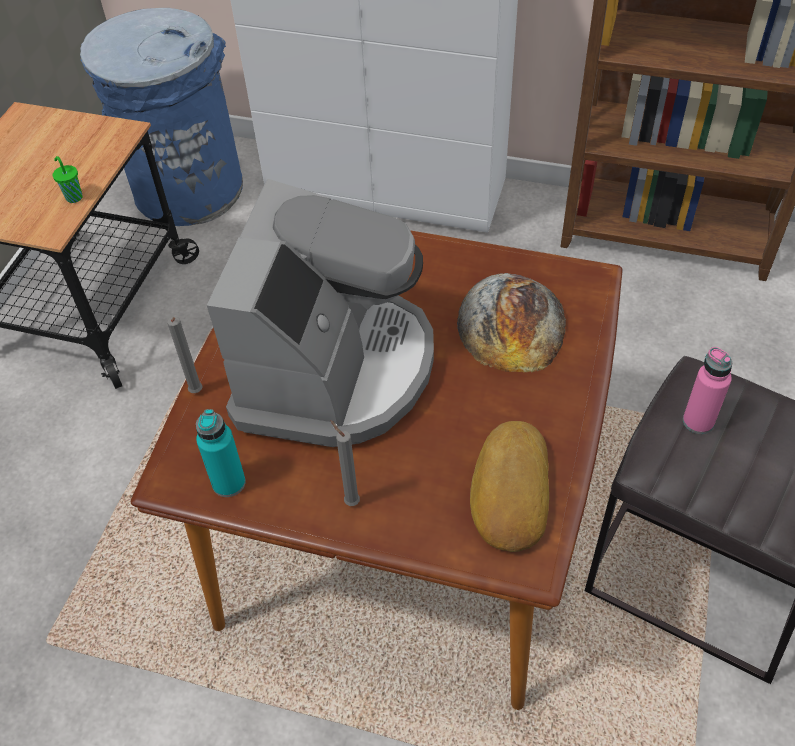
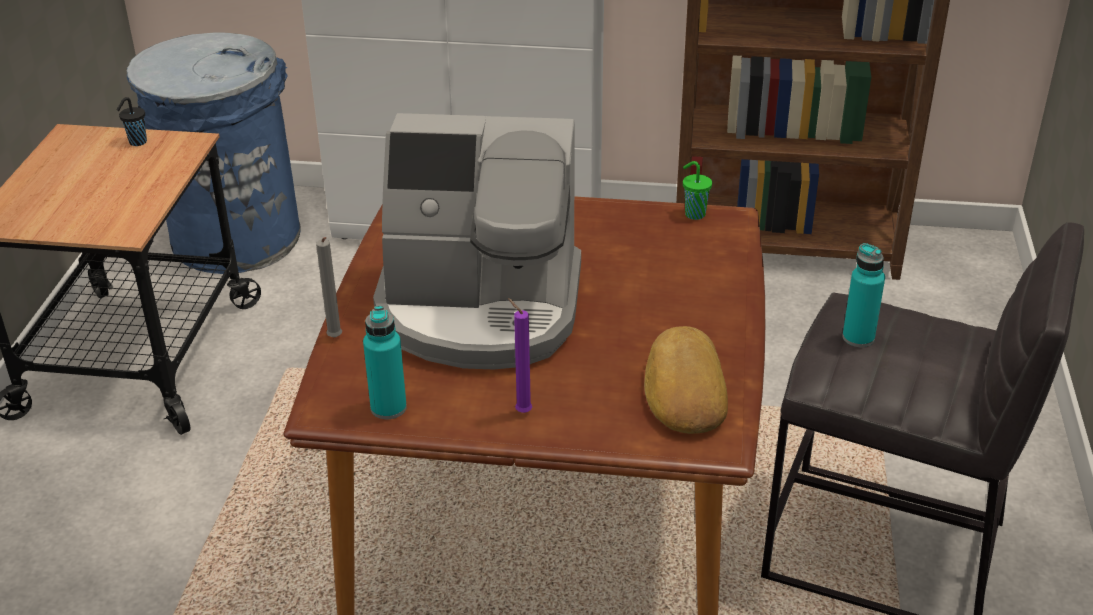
camera: 10 degrees left, 15 degrees down
(73, 197) = (146, 201): green cup -> green cup (694, 214)
(77, 128) = (137, 142): none -> black cup
(335, 370) = (481, 309): coffee machine -> coffee machine turned 90 degrees clockwise
(350, 501) = (521, 411): grey candle -> purple candle
(512, 322) = (656, 259): bread -> none
(698, 421) = (858, 338): pink bottle -> turquoise bottle

